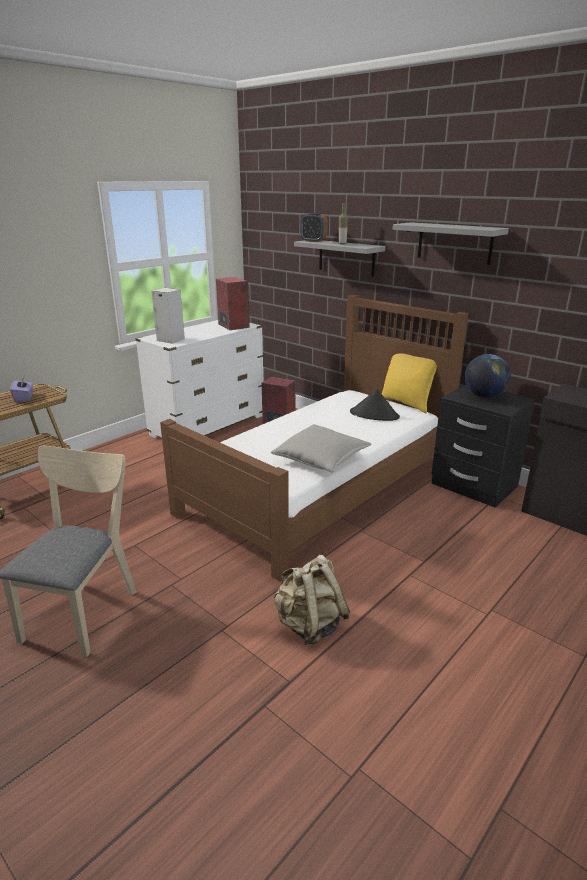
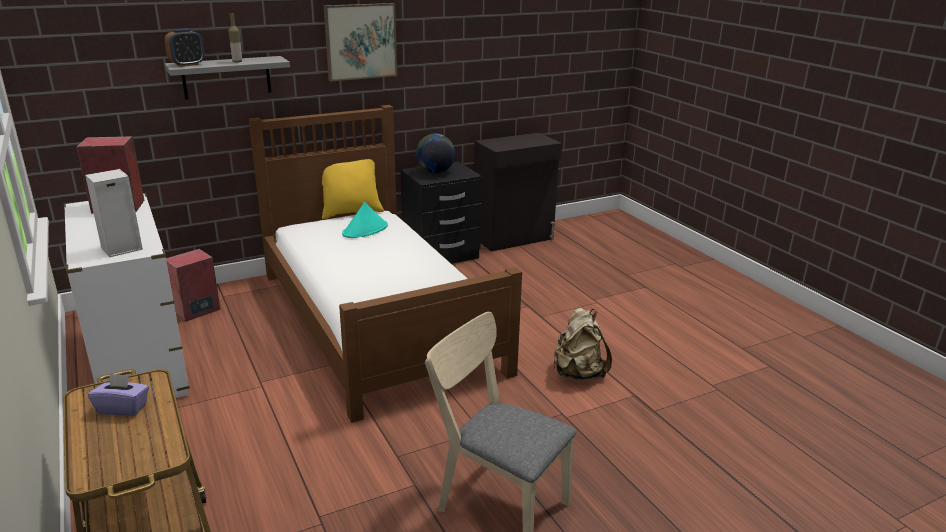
camera: 70 degrees left, 0 degrees up
(321, 459) = (435, 272): grey pillow -> none
(374, 415) = (365, 230): black hat -> turquoise hat
(454, 243) = (360, 41): grey shelf -> picture

